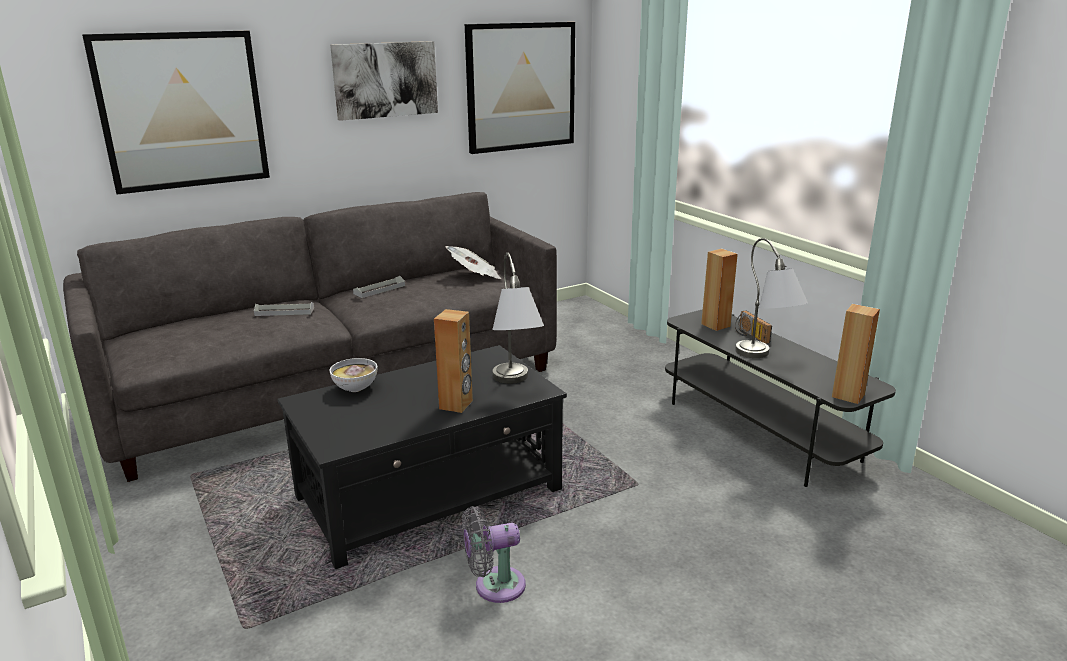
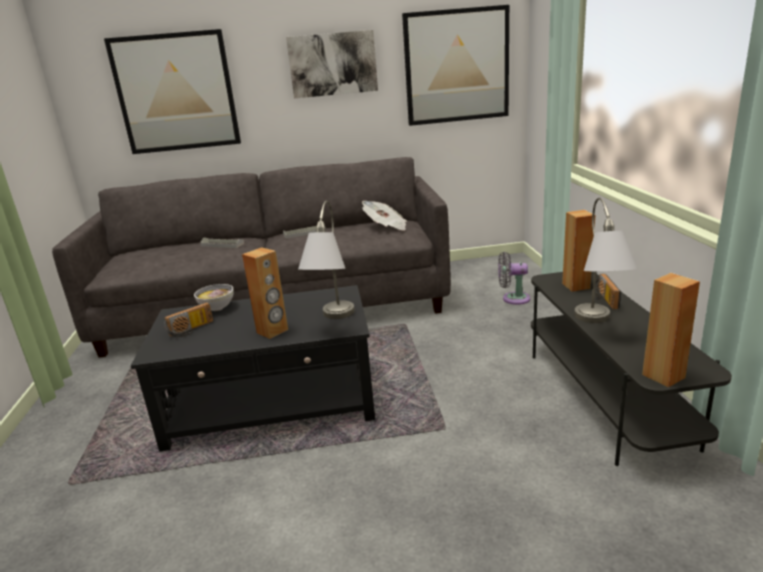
camera: 25 degrees right, 0 degrees up
(352, 416) = (191, 330): none -> radio
(494, 586) = (256, 496): grey fan -> grey fan (513, 298)

